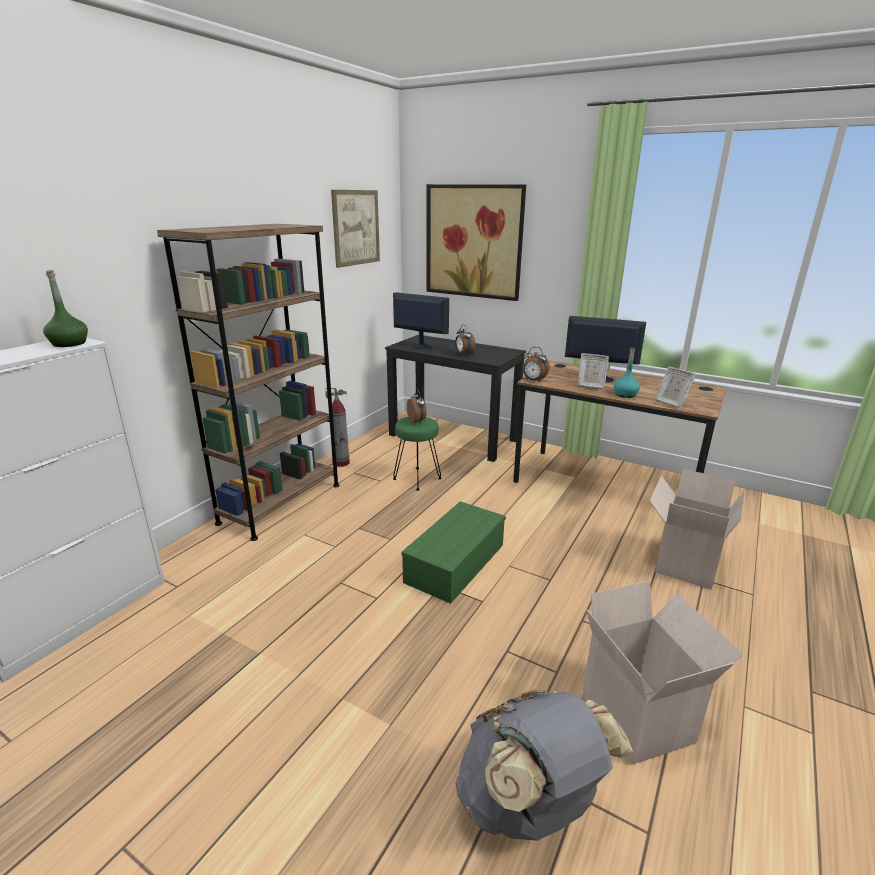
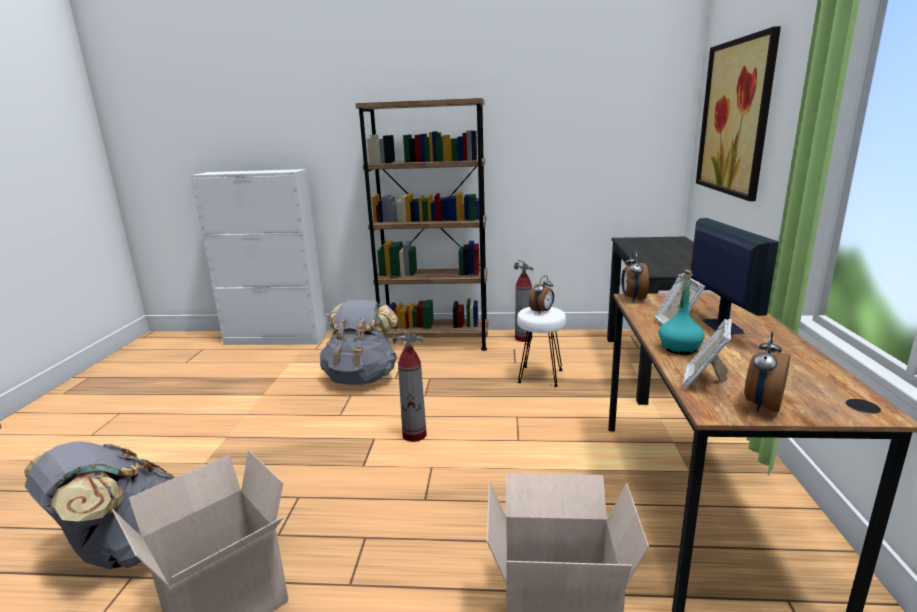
camera: 65 degrees right, 5 degrees down
(69, 344) = (285, 170): green bottle -> none
(308, 567) = (362, 377): none -> grey backpack
(356, 228) = (606, 104): picture -> none
(417, 478) = (540, 376): green stool -> white stool
(420, 346) = (643, 244): monitor -> none
(455, 562) = (414, 435): green storage box -> fire extinguisher
(463, 354) = (654, 259): alarm clock -> alarm clock (761, 405)

